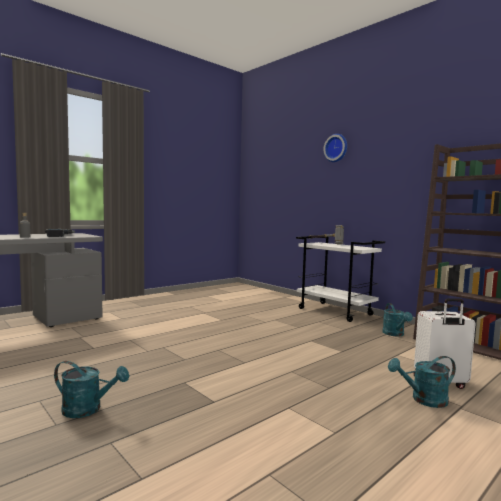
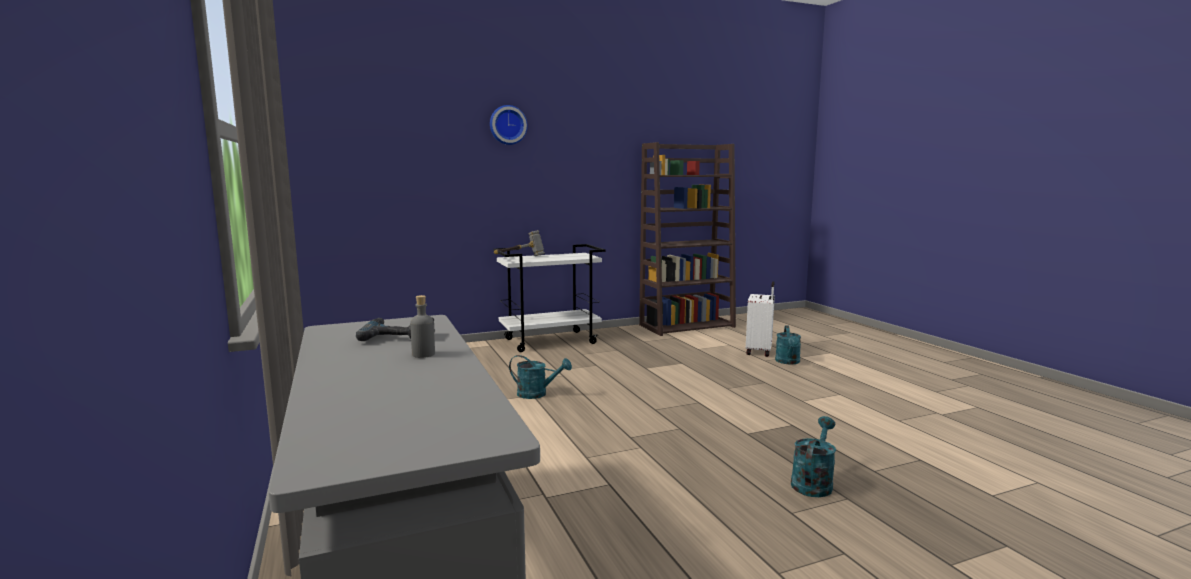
camera: 70 degrees left, 5 degrees up
(395, 334) = (644, 338): turquoise watering can -> turquoise watering can (537, 394)

